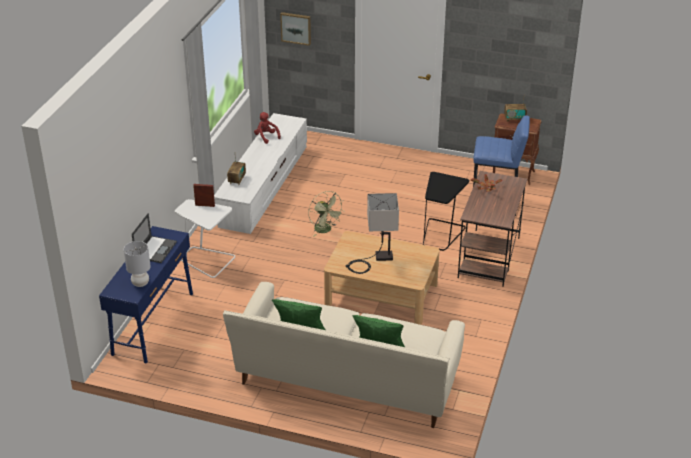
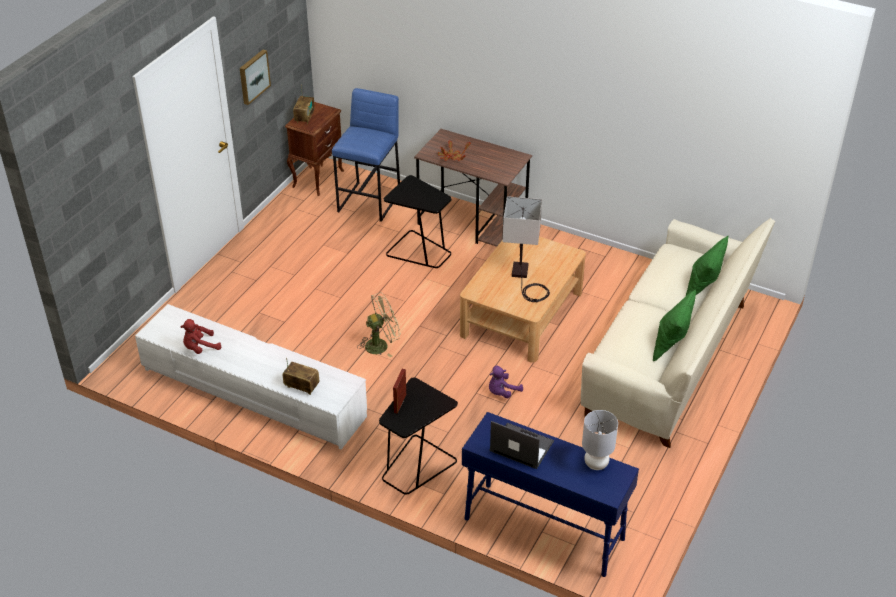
camera: 80 degrees left, 5 degrees up
(206, 261) = (416, 466): white side table -> black side table
(287, 292) = (502, 392): none -> purple plush toy
(296, 28) = (91, 210): picture -> picture (253, 76)

